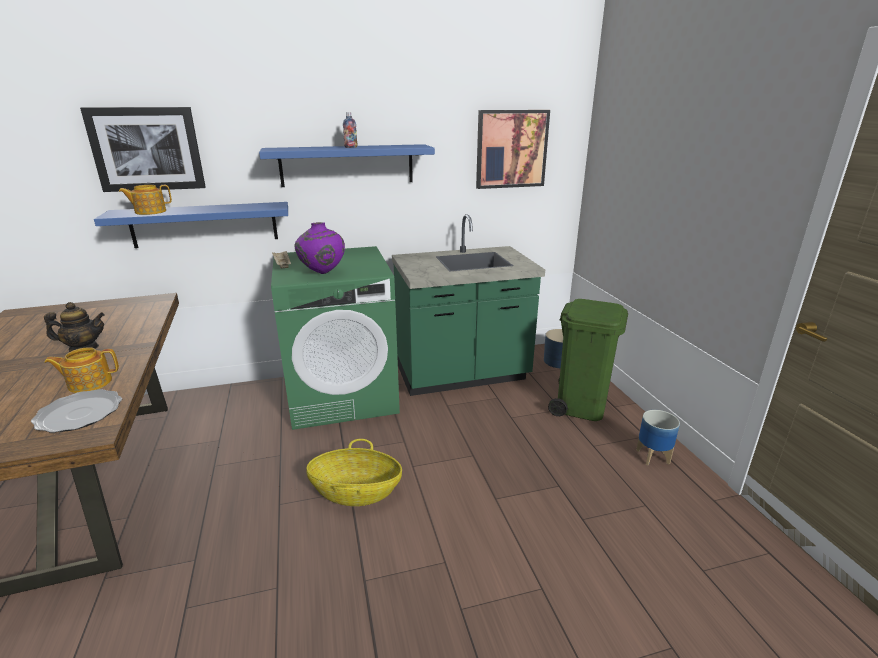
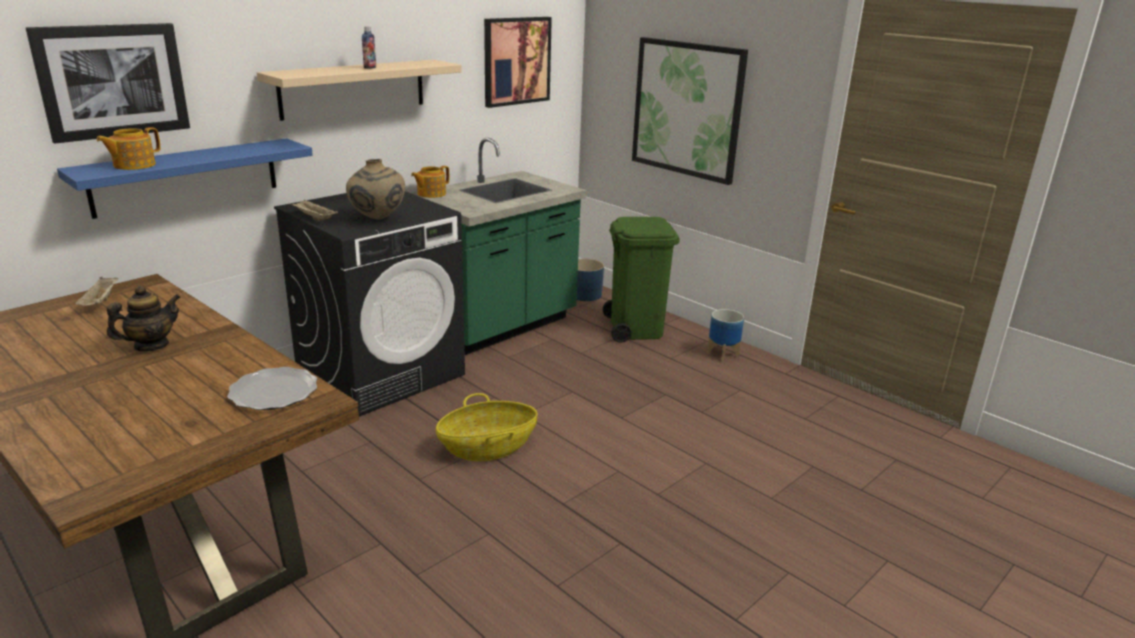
camera: 30 degrees left, 0 degrees up
(89, 383) = (229, 370): teapot -> teapot (430, 194)
(115, 308) = (101, 302): none -> beige tray
(322, 273) = (377, 219): purple vase -> beige vase
(343, 395) = (381, 373): green washing machine -> black washing machine
(347, 165) = (353, 88): blue shelf -> beige shelf
(662, 199) = (687, 109): none -> picture

